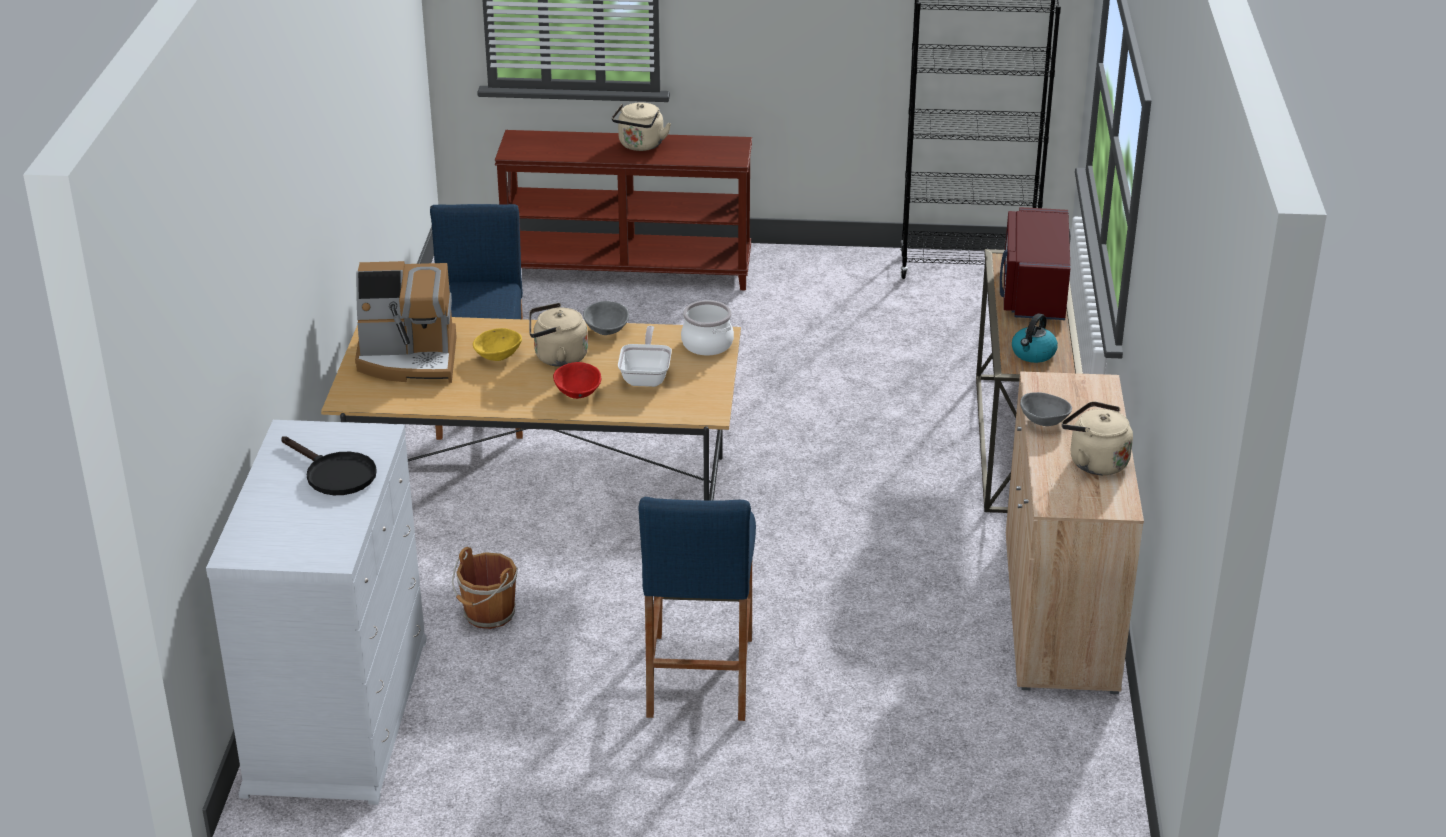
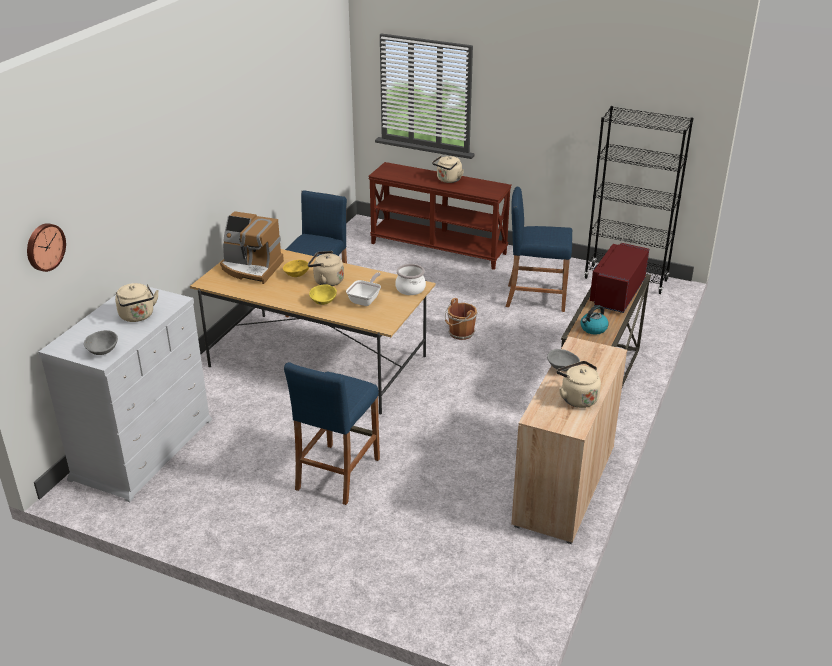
camera: 20 degrees right, 0 degrees up
(190, 378) = (44, 247): none -> wall clock
(334, 474) = (138, 316): black frying pan -> beige kettle
(488, 615) = (250, 414): brown bucket -> brown bucket (460, 333)
(577, 393) = (323, 302): red bowl -> yellow bowl
(606, 330) = (362, 272): grey bowl -> grey bowl (103, 351)
(842, 325) = (535, 297): none -> blue stool

